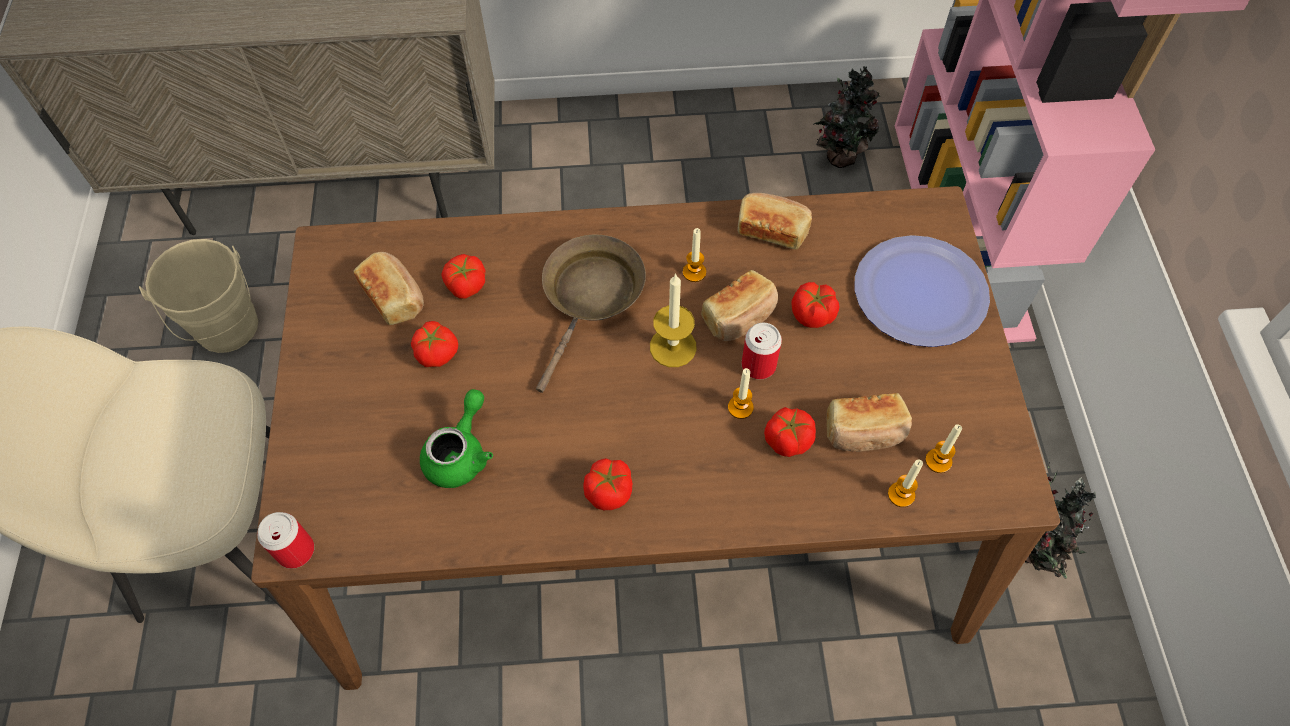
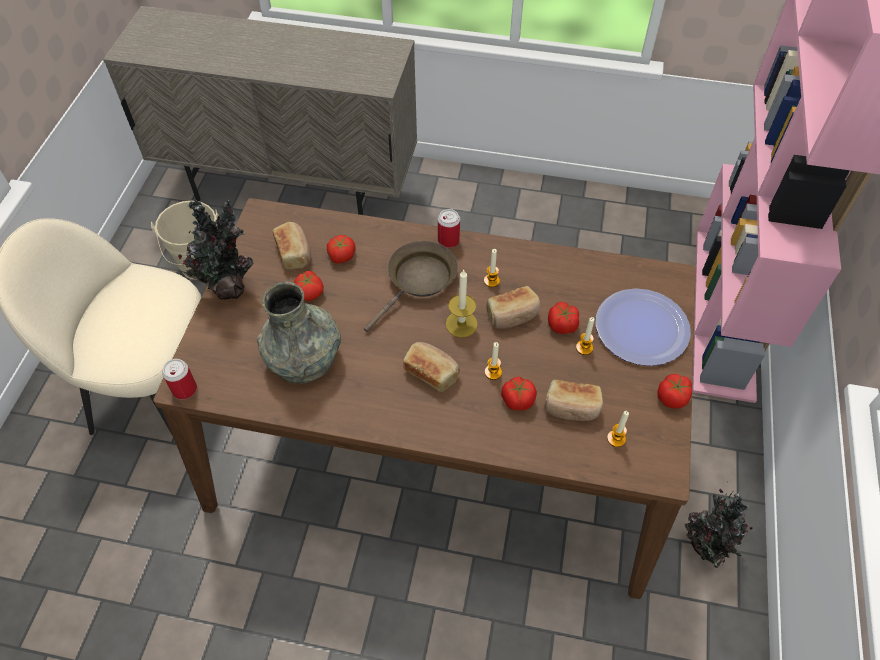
camera: 15 degrees right, 5 degrees down
(460, 453) = (303, 357): green teapot -> grey vase
(609, 491) = (389, 403): tomato -> tomato (672, 397)
(758, 365) = (514, 349): can -> can (448, 240)
(772, 229) = (553, 265): bread -> bread (432, 372)
(838, 156) = (648, 243): potted plant -> potted plant (228, 286)
(901, 495) = (582, 453): candle -> candle (584, 348)

